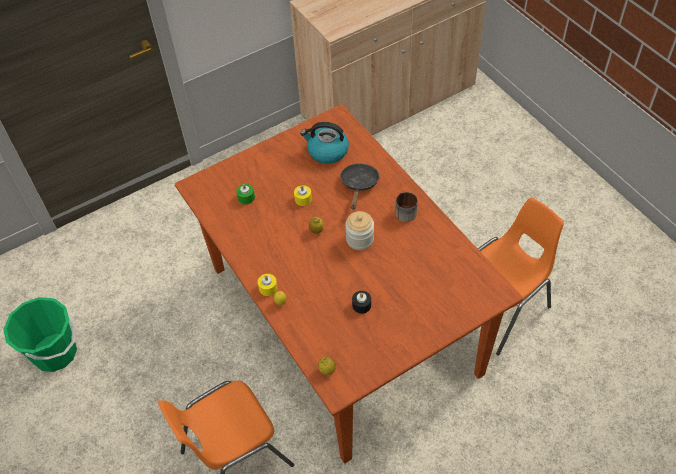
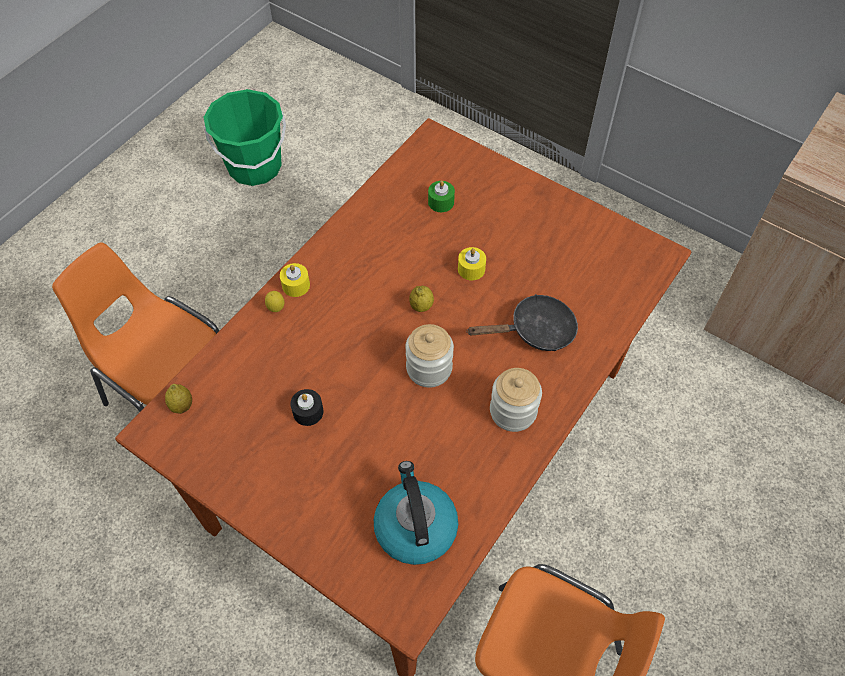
camera: 65 degrees right, 5 degrees up
(327, 151) = (579, 266): kettle -> kettle (415, 526)
(404, 211) = (513, 411): mug -> jar

